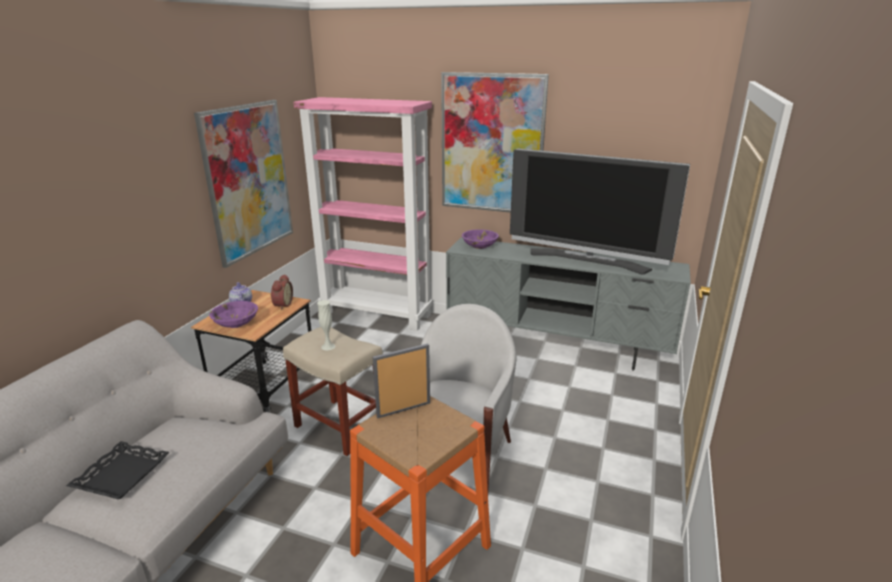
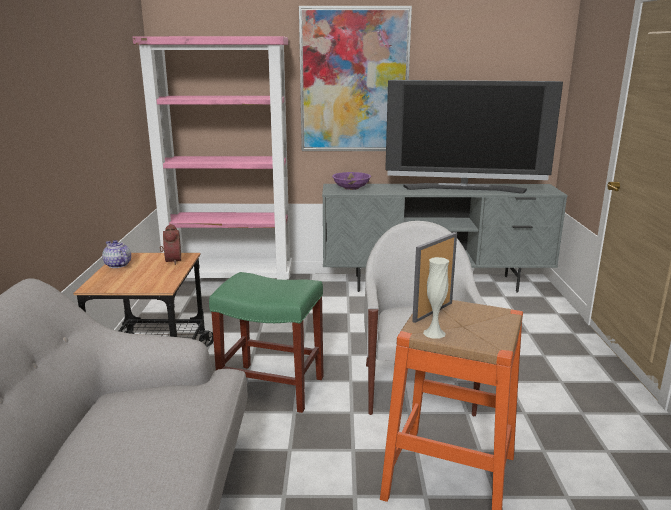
camera: 20 degrees left, 5 degrees down
(122, 475) = (98, 459): black tray -> none
(236, 323) = (131, 282): purple bowl -> none
(248, 180) = (102, 121): picture -> none
(328, 346) = (265, 288): white vase -> white vase (434, 333)
(339, 425) = (270, 387): beige stool -> green stool

